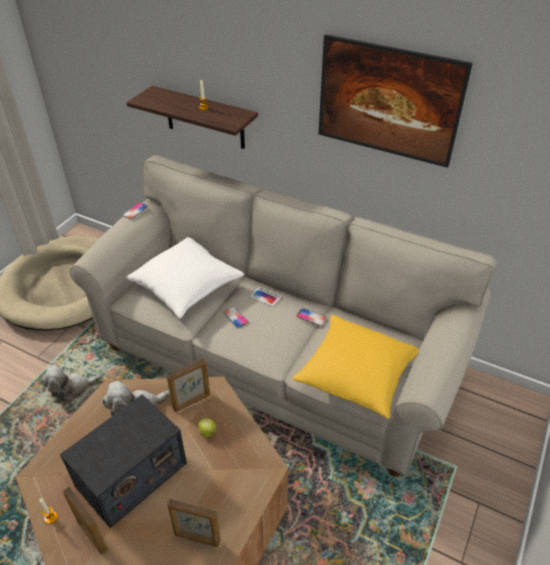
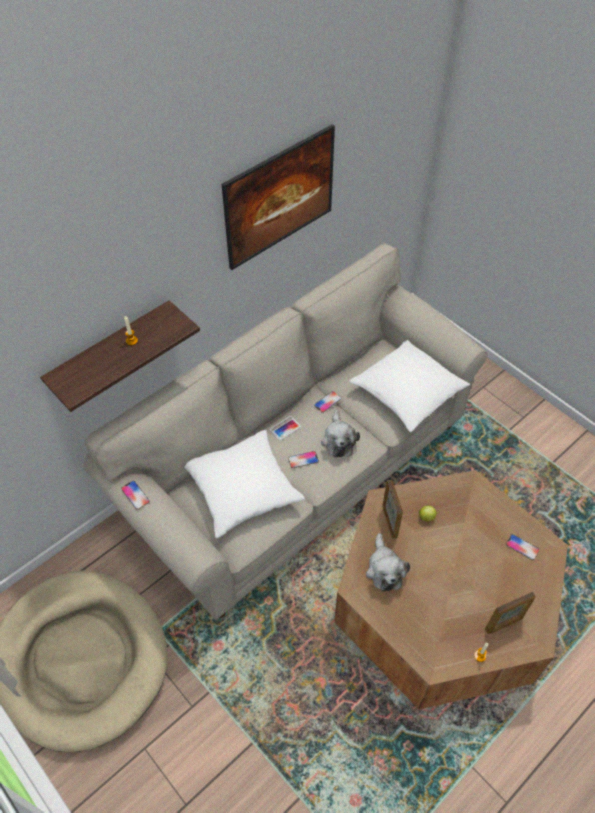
camera: 70 degrees left, 10 degrees up
(71, 389) = (258, 671): plush toy -> plush toy (338, 440)
(131, 475) = (454, 585): radio -> none
(197, 538) = (522, 547): picture frame -> phone
(356, 375) = (407, 393): yellow pillow -> white pillow

